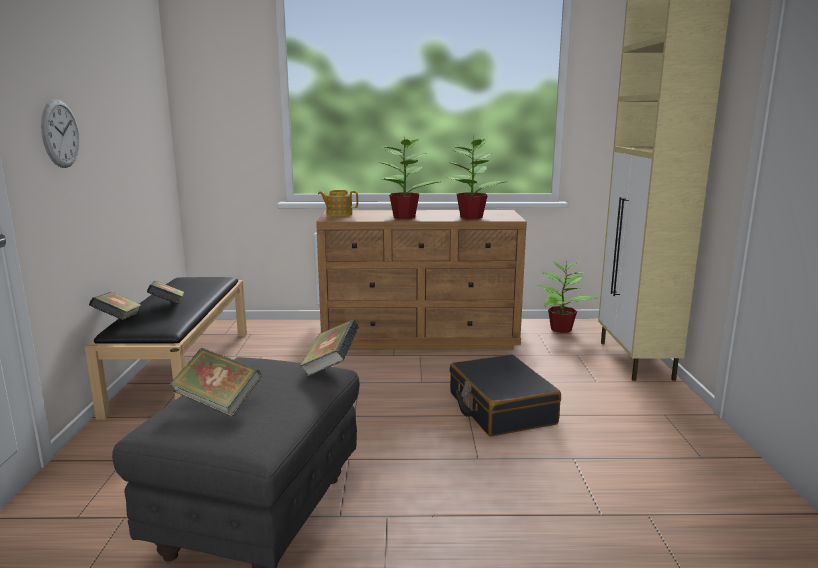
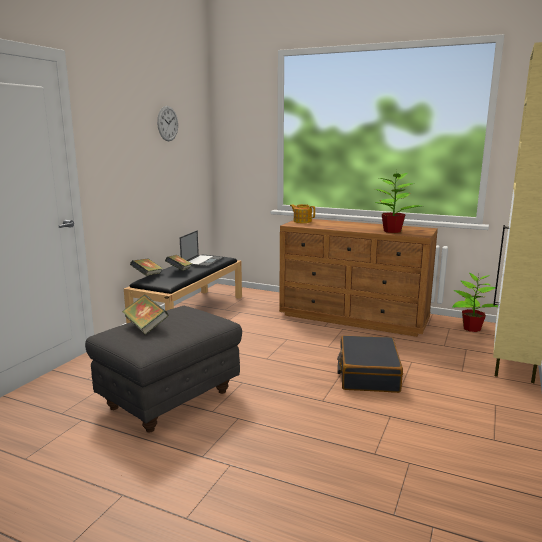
camera: 25 degrees right, 0 degrees up
(60, 134) = (120, 164): wall clock -> wall clock (167, 123)
(191, 287) = (202, 261): none -> laptop
(331, 366) = (223, 318): book -> none
(405, 217) = (344, 227): potted plant -> none

